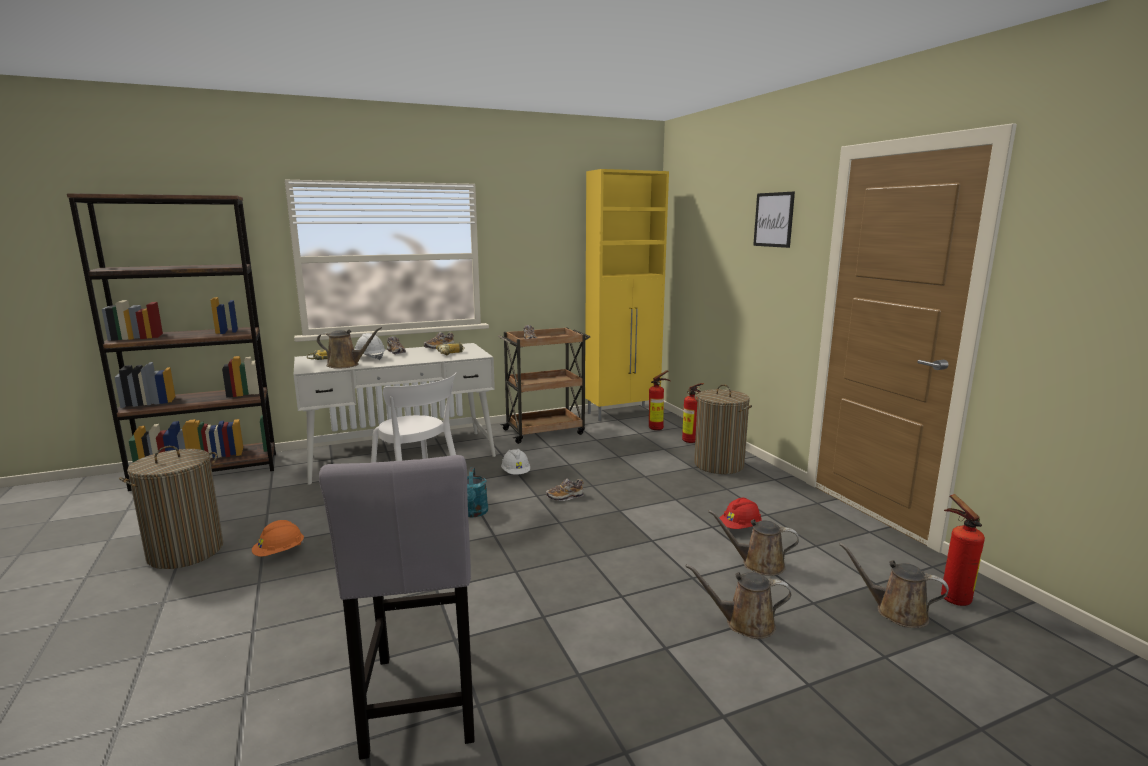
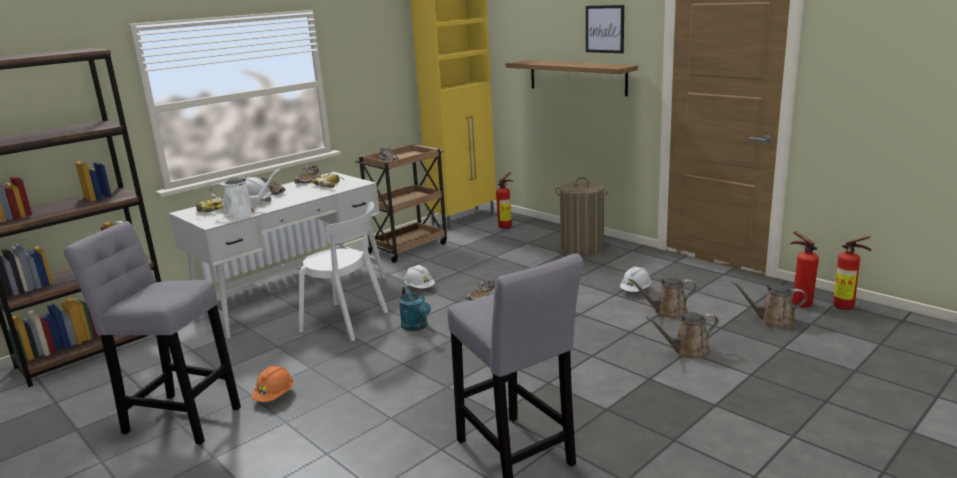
camera: 20 degrees left, 5 degrees up
(186, 551) = (178, 418): laundry basket -> grey stool
(346, 365) = (243, 212): brown watering can -> white watering can
(691, 441) = (544, 233): fire extinguisher -> fire extinguisher (846, 307)
(740, 527) = (635, 290): red hard hat -> white hard hat
(743, 273) = (577, 77): none -> shelf

